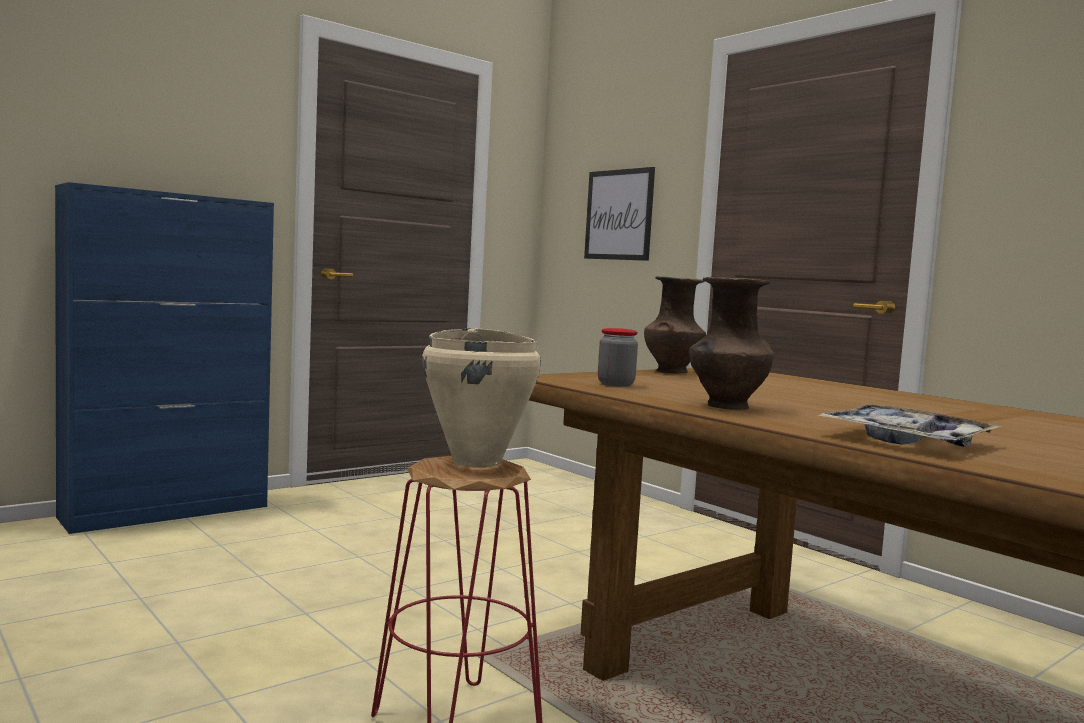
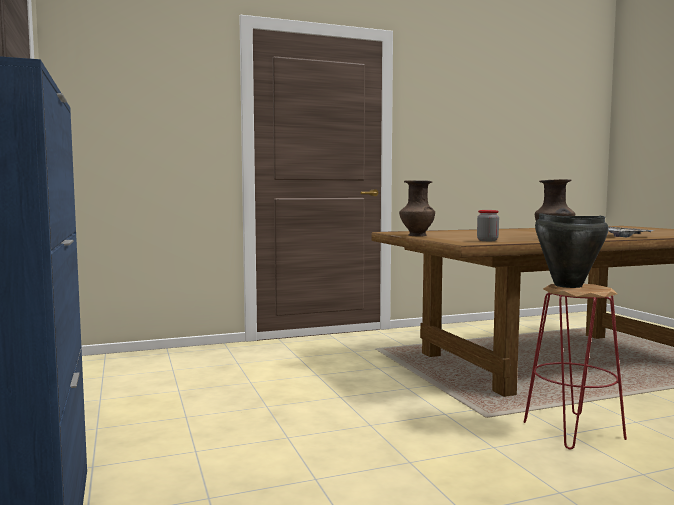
camera: 70 degrees left, 0 degrees up
(477, 462) = (567, 285): beige cooking pot -> black cooking pot
(619, 215) = (157, 132): picture -> none

